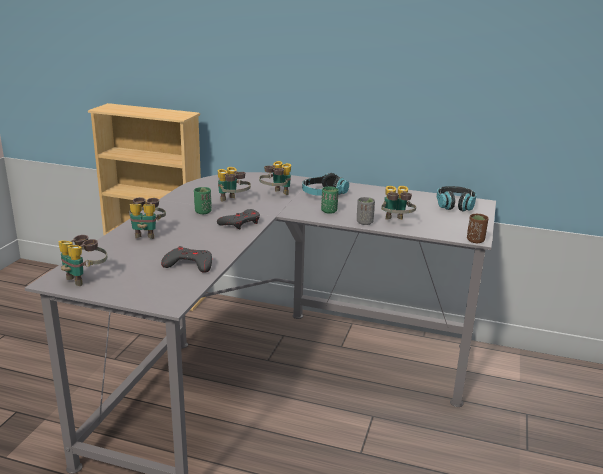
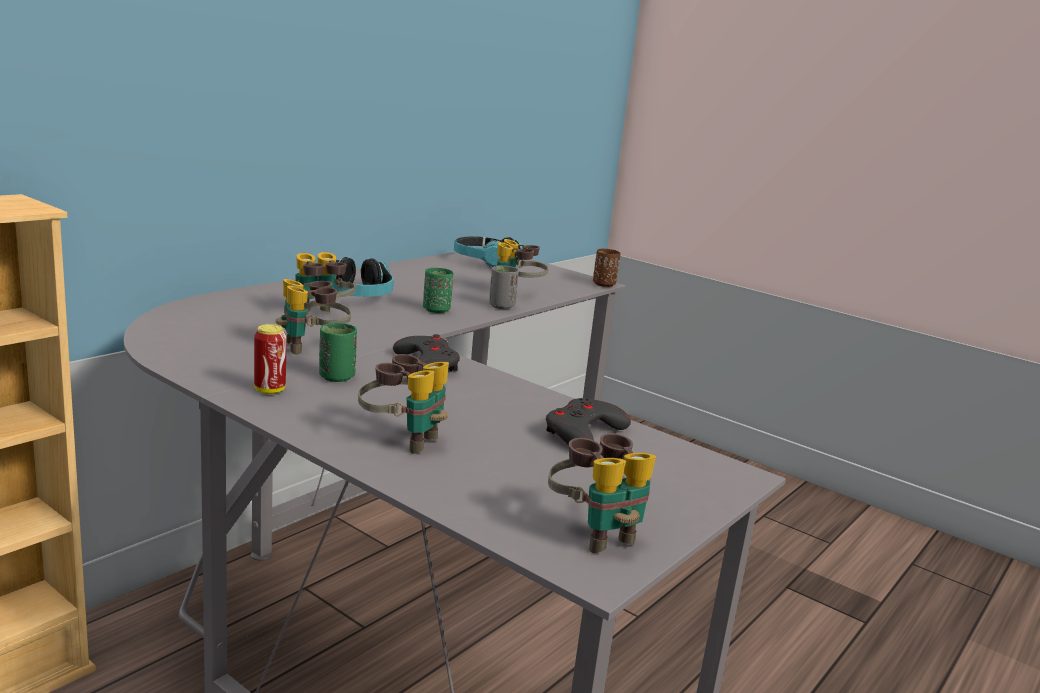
camera: 70 degrees left, 5 degrees down
(175, 206) = (269, 390): none -> can

